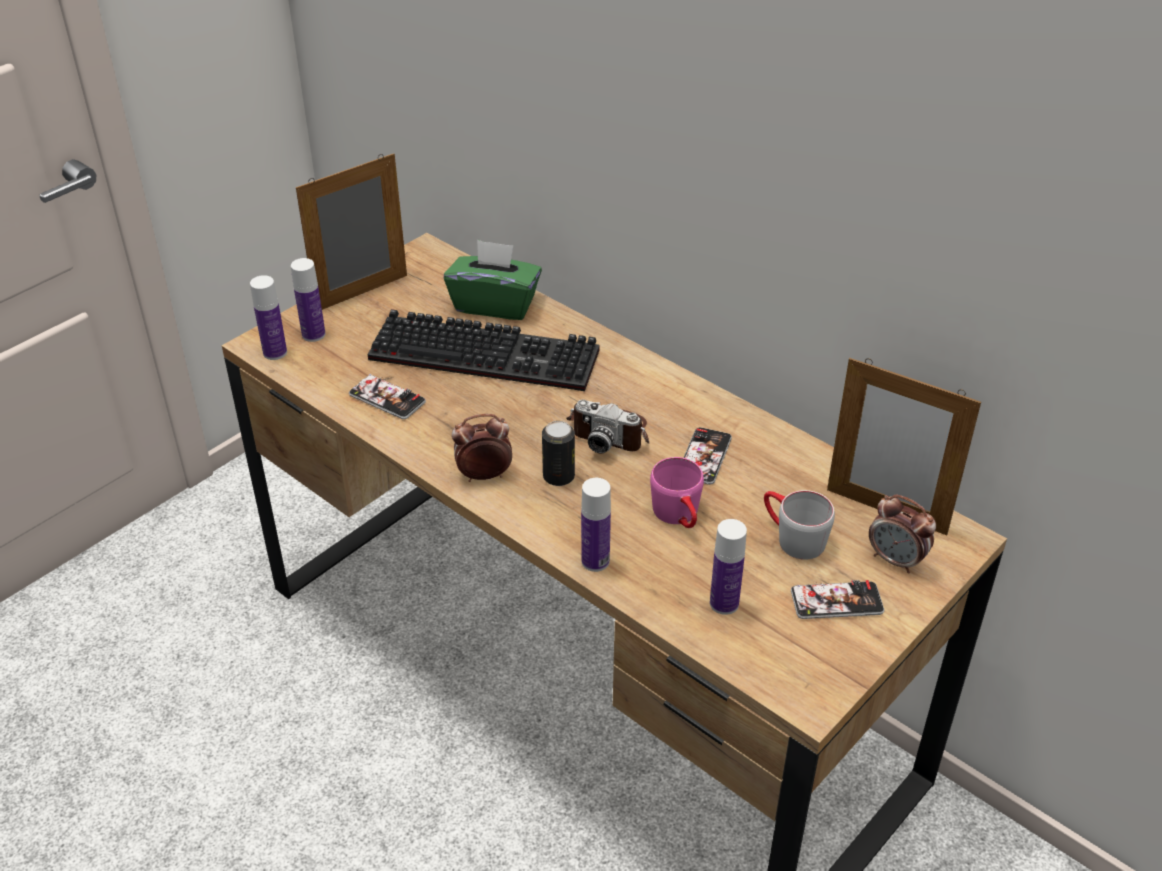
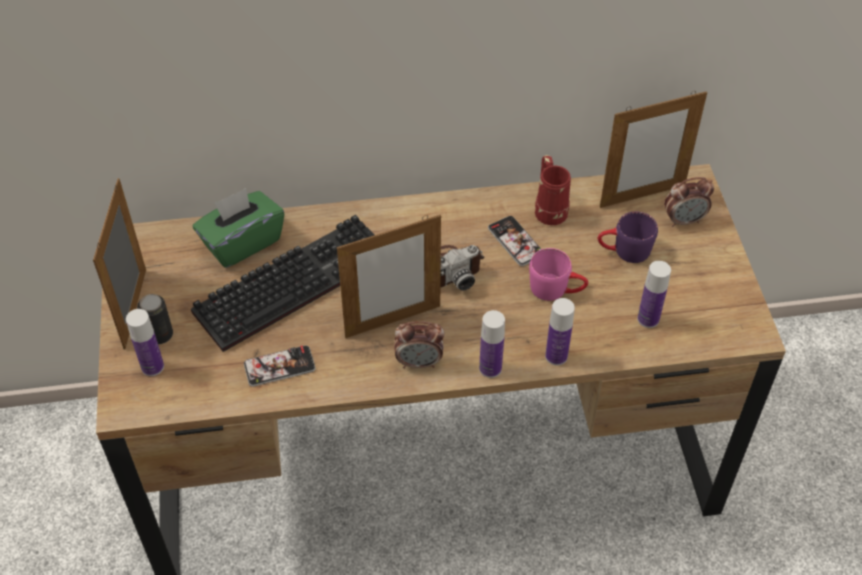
camera: 50 degrees left, 10 degrees up
(275, 352) = (147, 403): bottle -> bottle (490, 368)
(484, 475) = (419, 362): alarm clock -> alarm clock turned 120 degrees counterclockwise
(512, 433) = (393, 321): none -> picture frame
(558, 477) = (461, 324): can -> can (160, 335)
(776, 456) = (549, 208): none -> red mug
(792, 537) = (624, 251): grey mug -> purple mug
(836, 601) = (691, 268): phone -> none

